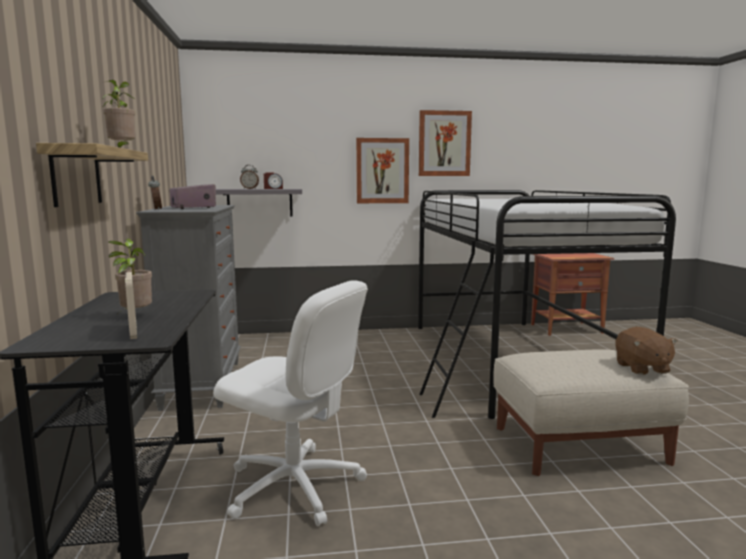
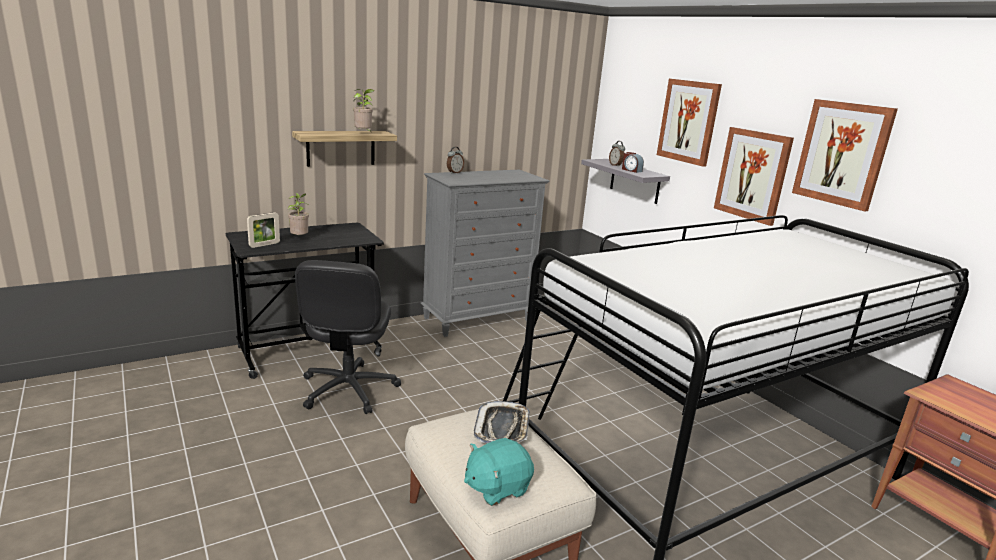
camera: 65 degrees right, 10 degrees up
(193, 208) = (475, 178): radio -> none
(294, 486) = (348, 389): white office chair -> black office chair
(310, 139) = (688, 121): none -> picture
(554, 354) = (502, 428): none -> tray
(642, 368) = (496, 487): brown plush toy -> turquoise plush toy

